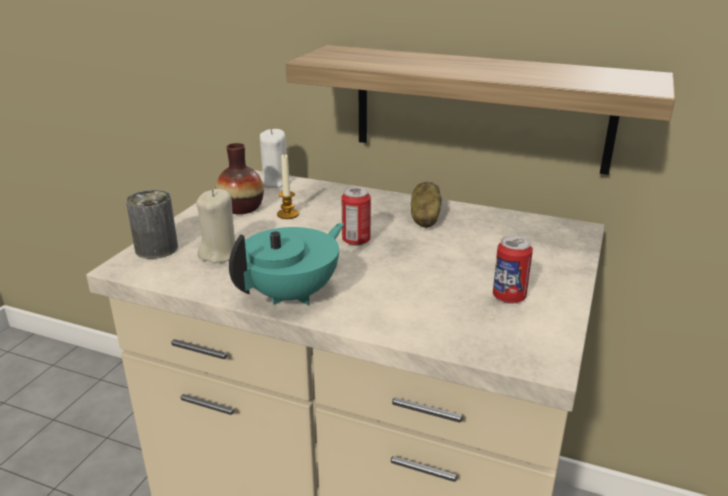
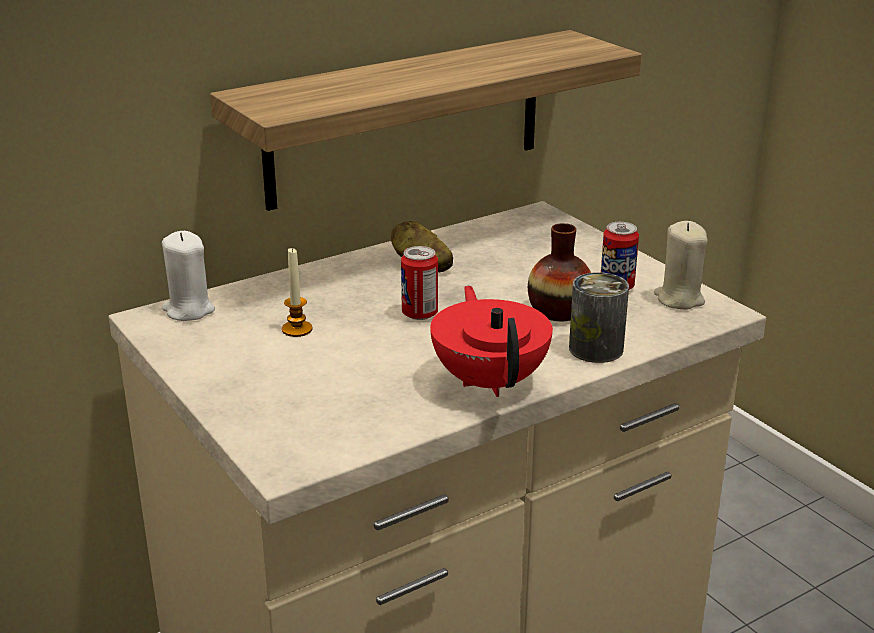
camera: 55 degrees left, 0 degrees up
(156, 249) = (267, 434): can -> can (596, 349)
(220, 254) = (341, 396): beige candle -> beige candle (679, 299)
(241, 207) = (231, 351): vase -> vase (559, 311)
(293, 294) = (490, 381): turquoise teapot -> red teapot

